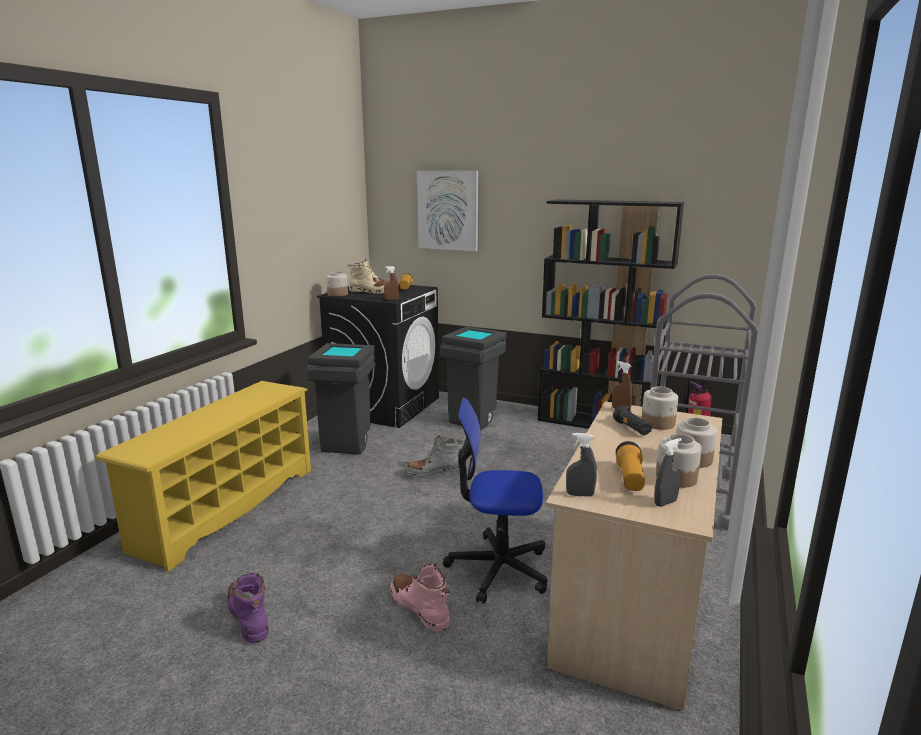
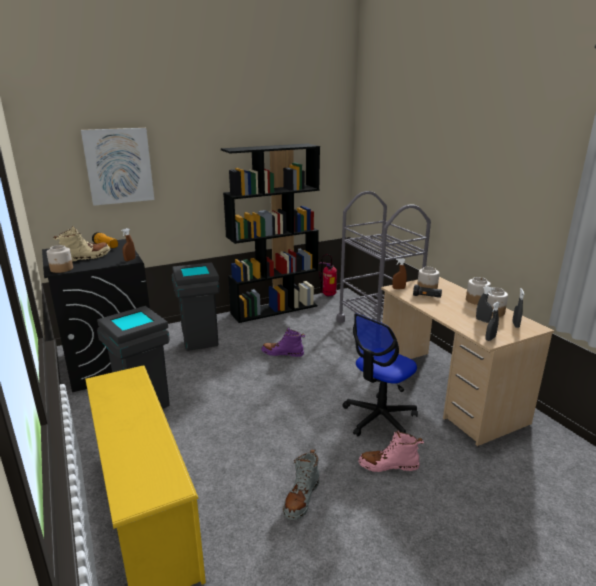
camera: 50 degrees left, 5 degrees up
(248, 617) = (323, 551): purple boot -> purple boot (282, 353)
(433, 472) = (242, 388): grey boot -> grey boot (301, 498)
(630, 478) = (482, 320): flashlight -> grey spray bottle

